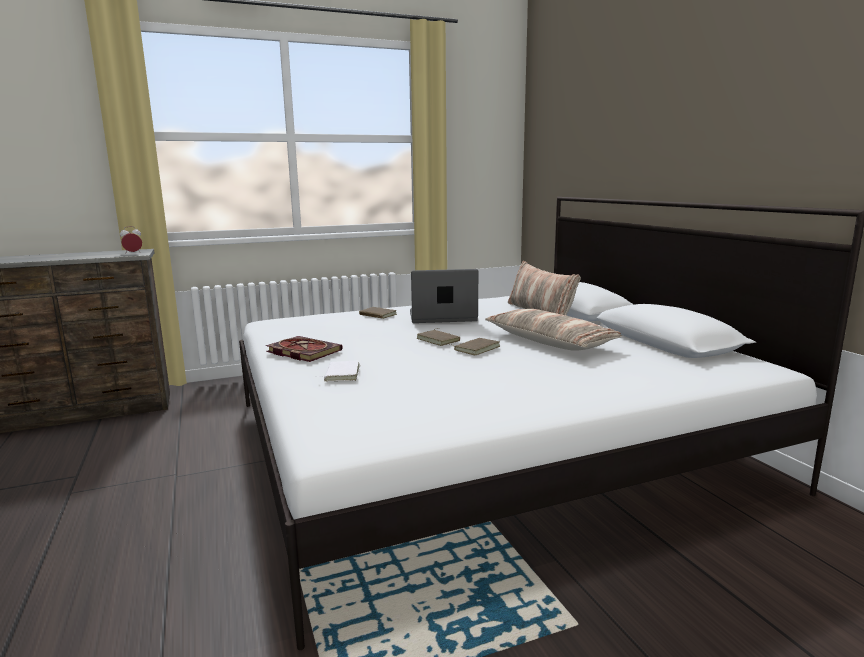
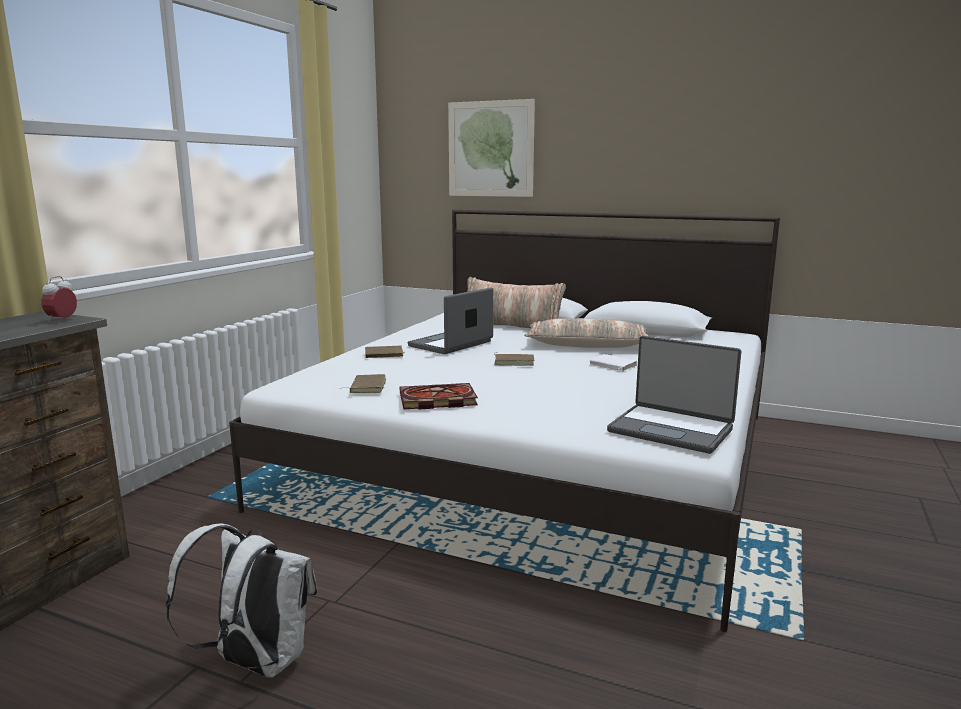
camera: 45 degrees left, 0 degrees up
(91, 487) = (255, 663): none -> white backpack
(341, 374) = (534, 406): white book -> white book (612, 365)
(363, 426) = (671, 429): none -> laptop
(476, 348) = (561, 361): brown book -> brown book (366, 386)
(590, 135) = (490, 149): none -> picture

